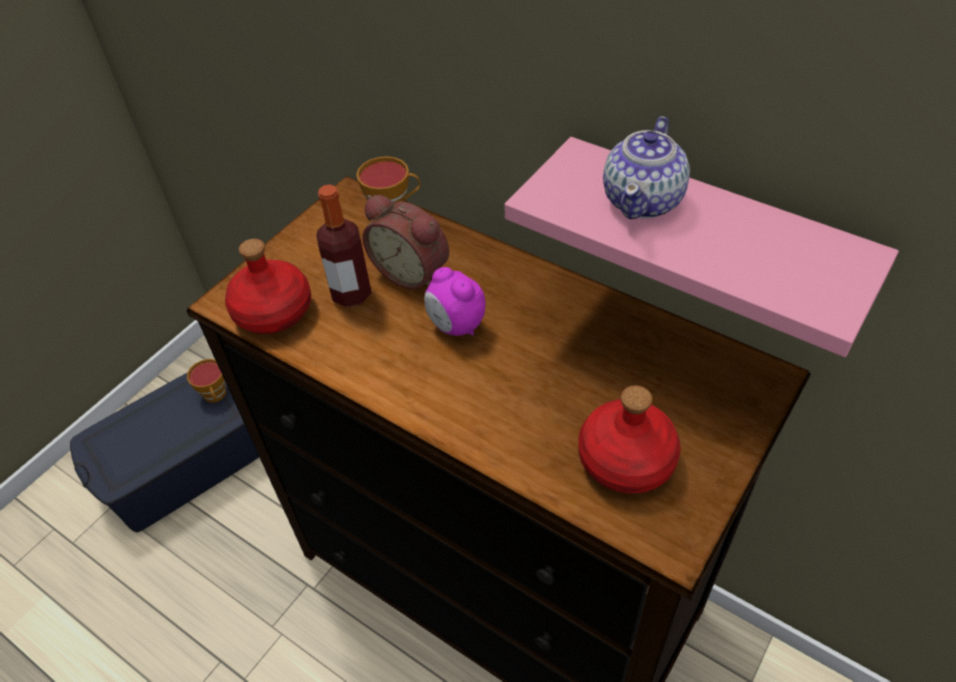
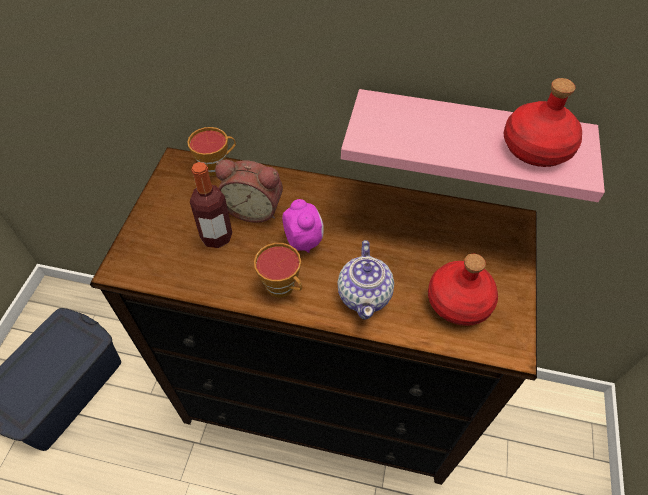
camera: 25 degrees left, 5 degrees up
(216, 395) = (77, 331): cup -> cup (283, 287)
(272, 311) = (162, 266): red bottle -> red bottle (535, 148)
(456, 326) = (304, 240): alarm clock -> alarm clock turned 135 degrees counterclockwise
(643, 200) = (432, 125): teapot -> teapot (365, 295)

